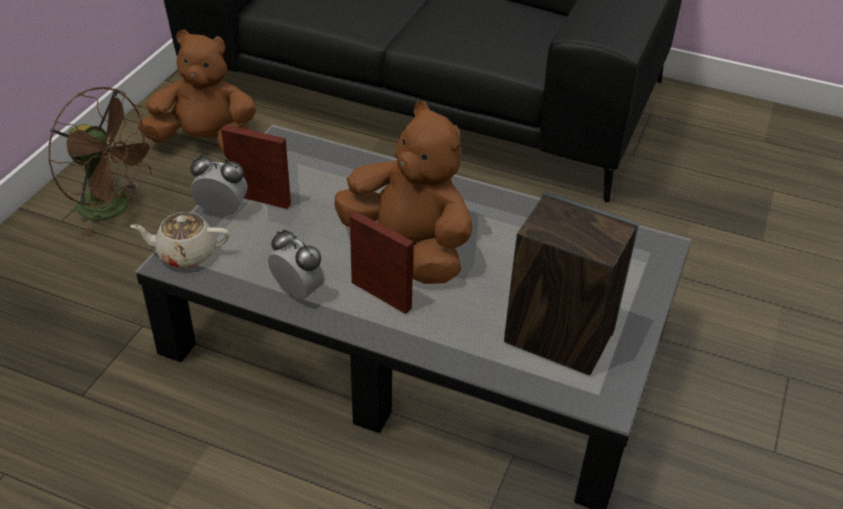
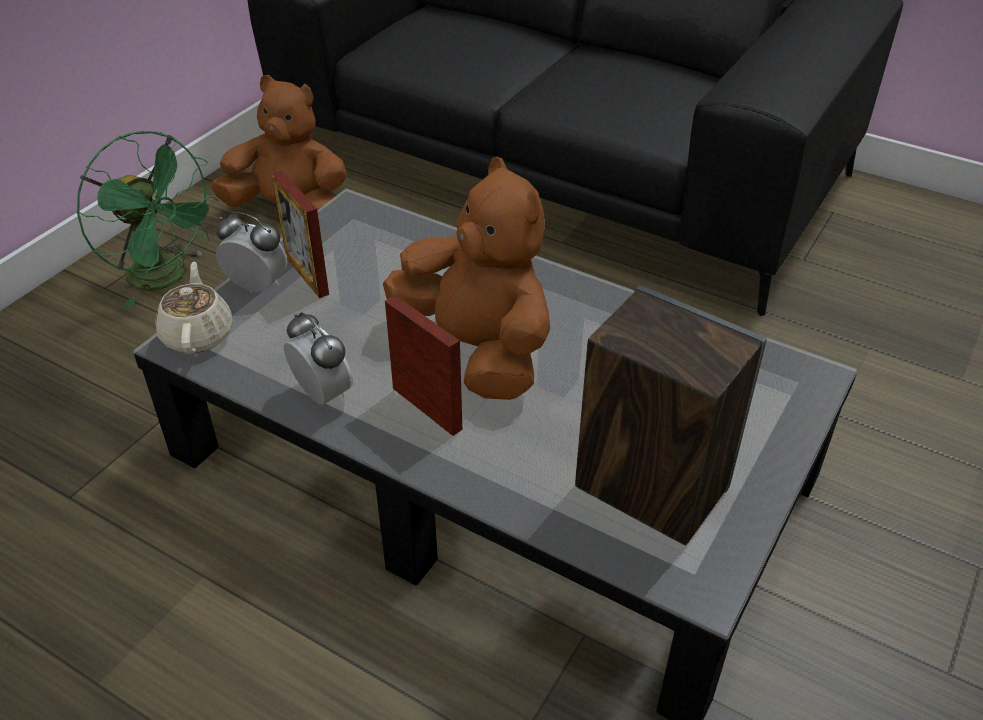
camera: 10 degrees right, 0 degrees up
(114, 208) = (167, 278): brown fan -> green fan
(185, 253) = (198, 334): beige teapot -> beige teapot turned 75 degrees clockwise
(260, 199) = (307, 275): picture frame -> picture frame turned 150 degrees counterclockwise

